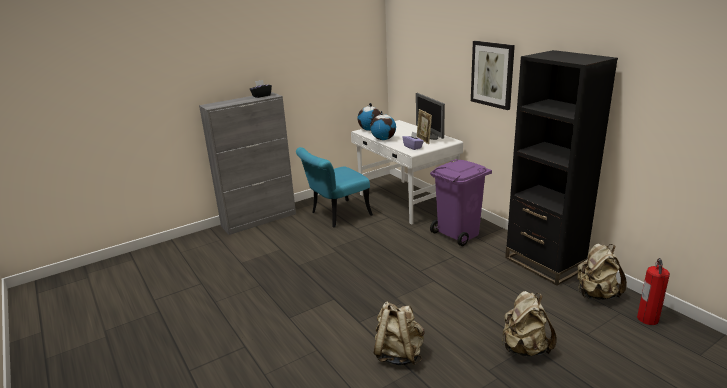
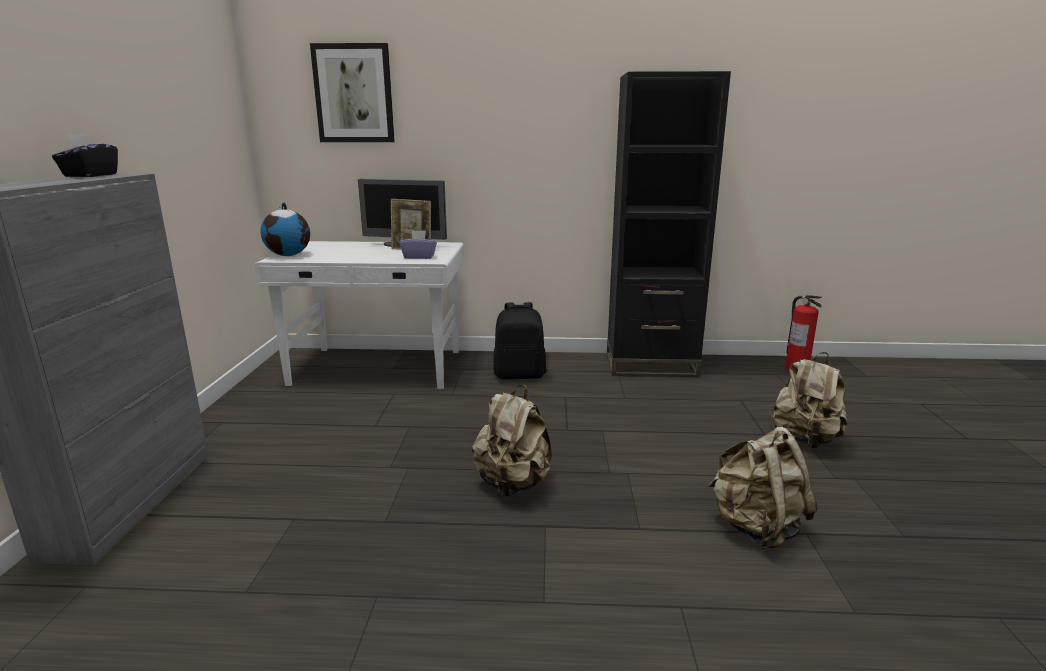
camera: 55 degrees left, 5 degrees down
(335, 215) = (300, 425): turquoise chair -> none
(383, 139) = (346, 259): globe -> none
(459, 234) = (520, 375): purple trash can -> black backpack
(492, 74) = (512, 127): picture -> picture (354, 94)
(596, 294) = (735, 370): beige backpack -> beige backpack (513, 484)

